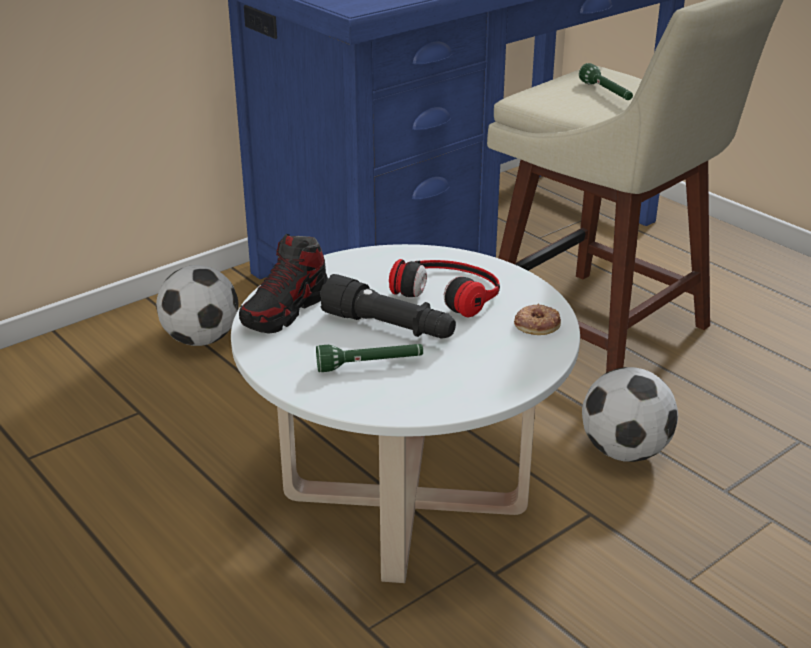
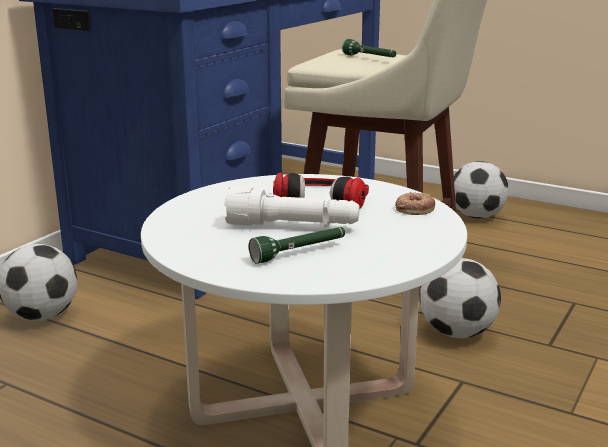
camera: 20 degrees left, 10 degrees down
(286, 310) = (188, 228): shoe -> none
(389, 327) = (293, 226): black flashlight -> white flashlight
(761, 290) = (476, 216): none -> football

